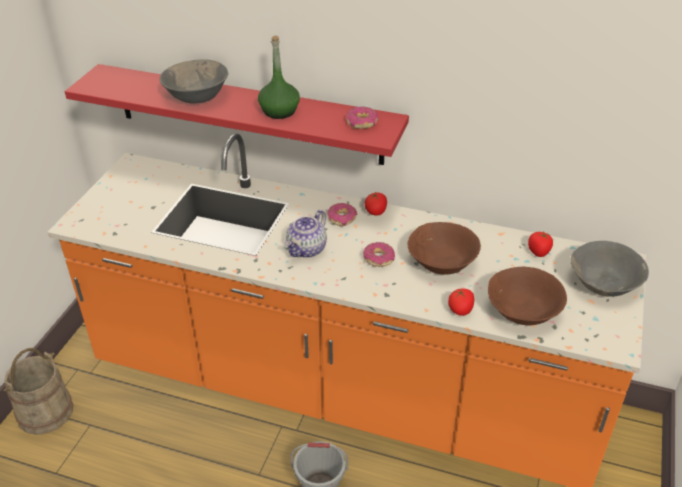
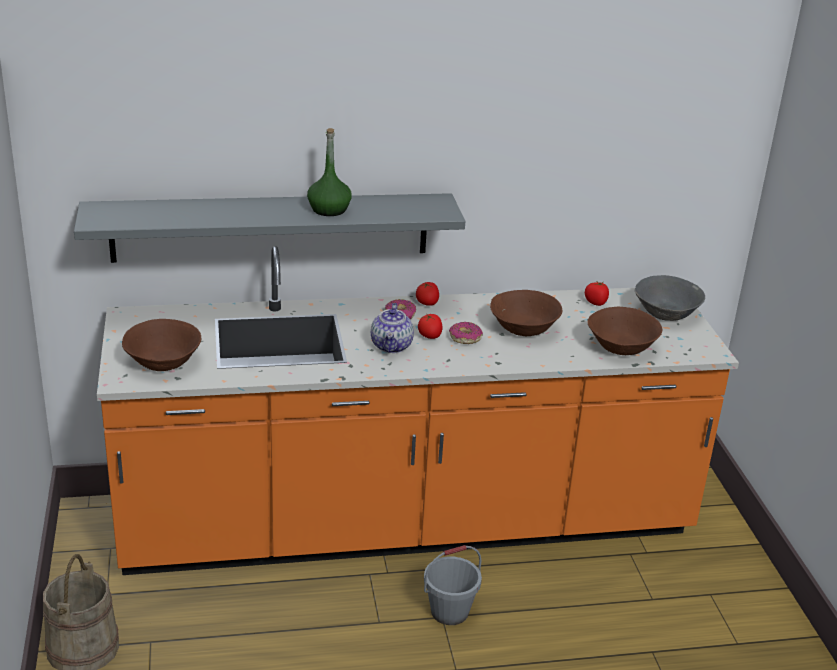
camera: 30 degrees left, 10 degrees down
(117, 215) = (162, 362): none -> brown bowl
(198, 96) = (231, 211): grey bowl -> none
(247, 114) = (271, 227): red shelf -> grey shelf
(362, 123) = (417, 205): donut -> none
(460, 310) = (570, 358): tomato -> tomato (430, 336)

